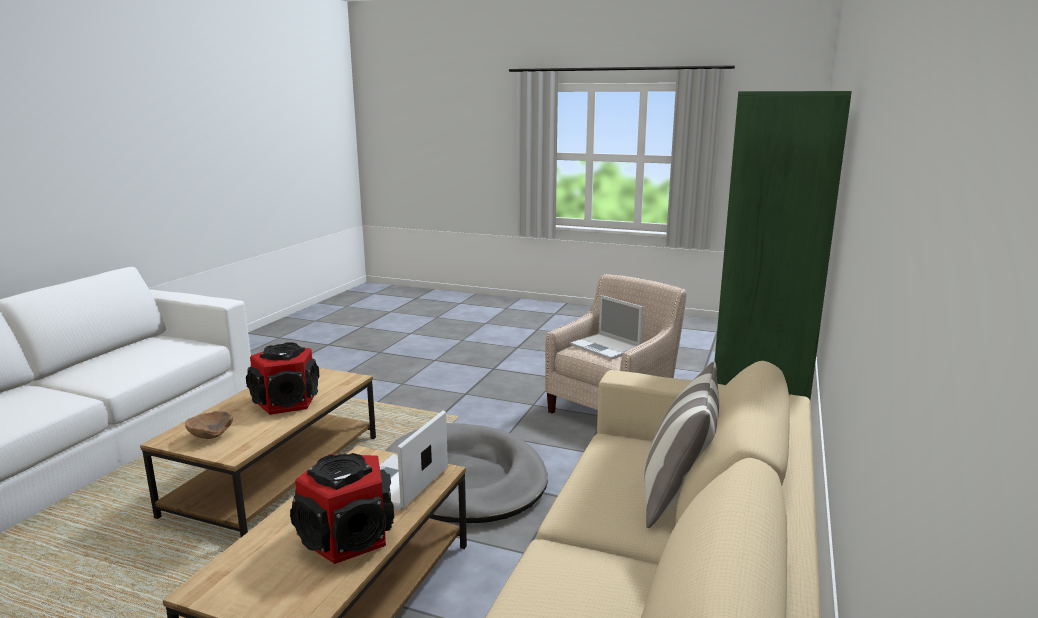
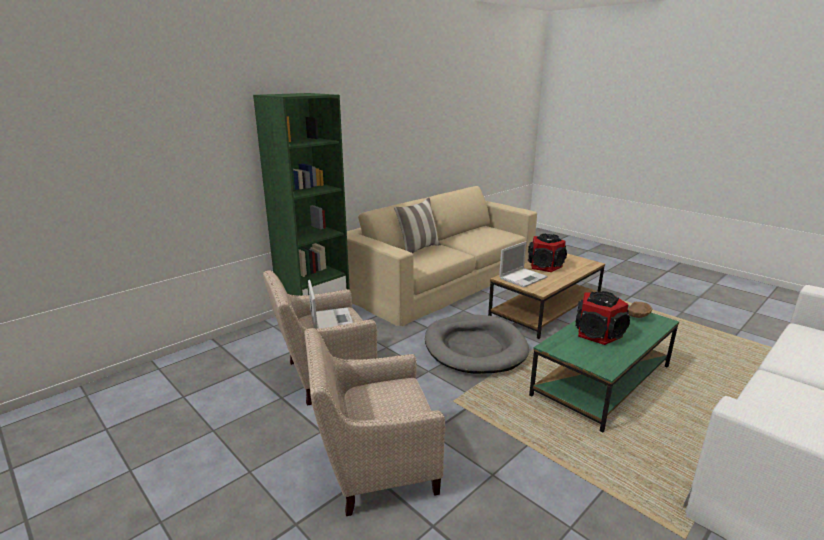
camera: 155 degrees left, 5 degrees up
(276, 474) = (602, 381): brown coffee table -> green coffee table
(494, 371) = (373, 466): none -> beige armchair

